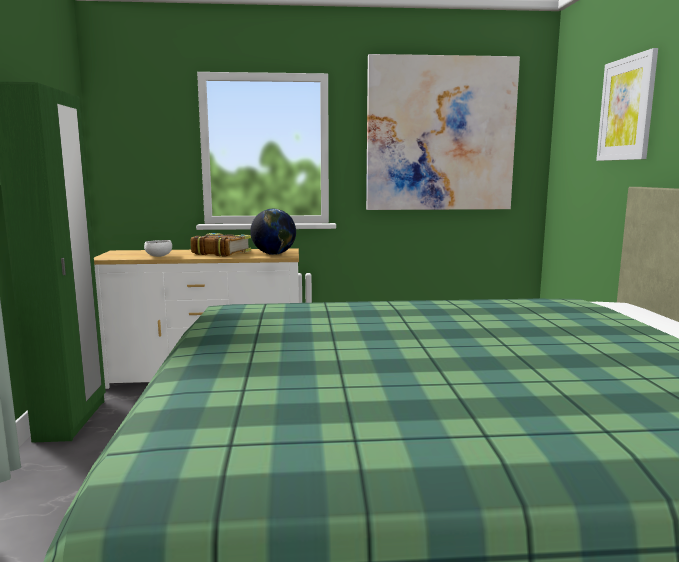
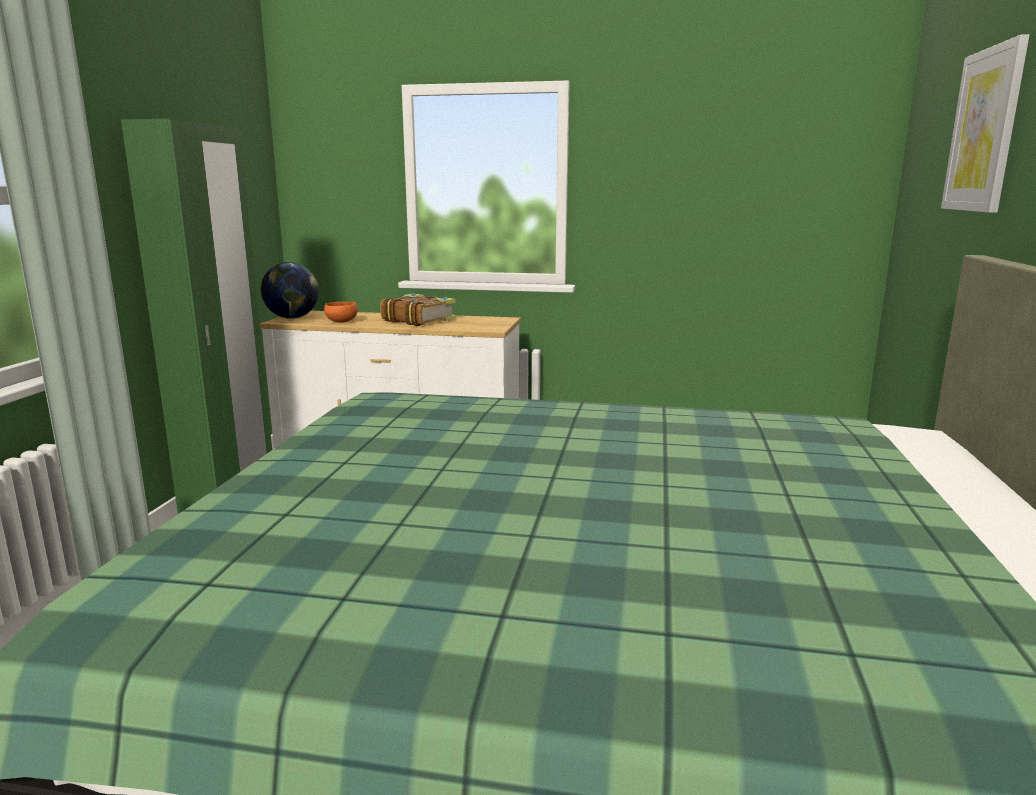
camera: 15 degrees right, 5 degrees up
(158, 256) = (341, 322): white bowl -> orange bowl
(274, 254) = (479, 326): globe -> globe (292, 318)
(439, 135) = (725, 164): picture -> none

